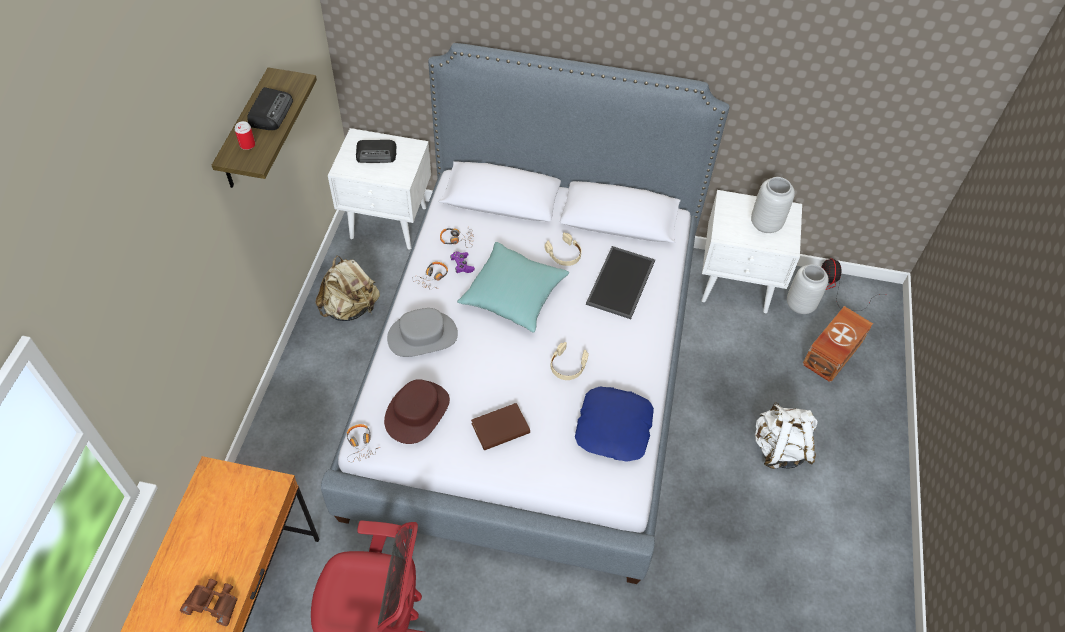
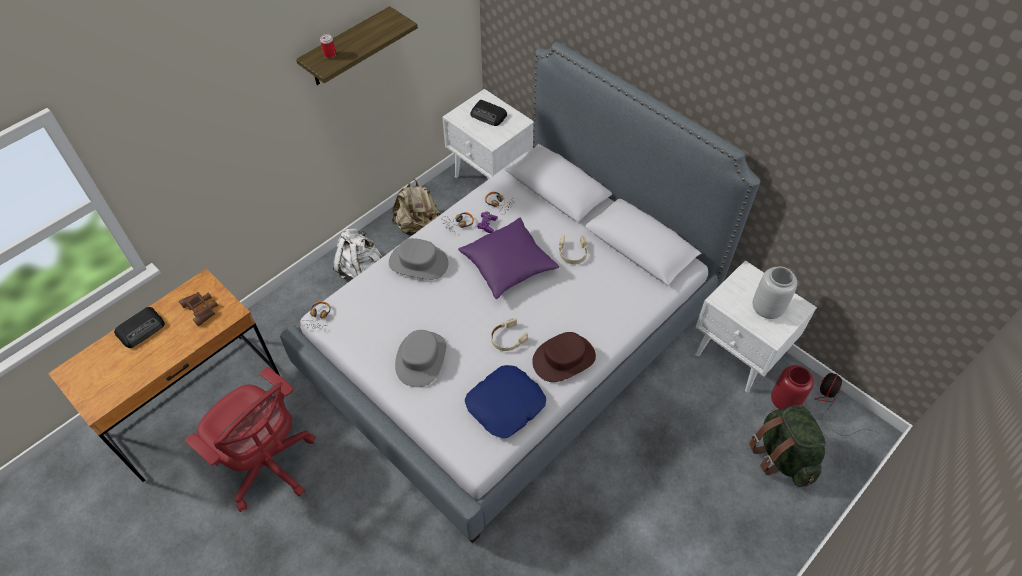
camera: 35 degrees right, 0 degrees up
(213, 603) = (139, 367): brown binoculars -> brown binoculars (201, 308)
(271, 112) = (364, 38): radio -> radio (142, 329)
(417, 412) = (372, 315): brown hat -> brown hat (563, 358)
(500, 428) = (421, 358): brown book -> grey hat
(513, 295) = (508, 265): turquoise pillow -> purple pillow
(622, 283) = (601, 297): tray -> none
(779, 449) = (671, 509): white backpack -> white backpack (362, 272)
(800, 305) = (785, 401): grey vase -> red vase
(831, 353) = (782, 456): brown storage box -> green backpack

